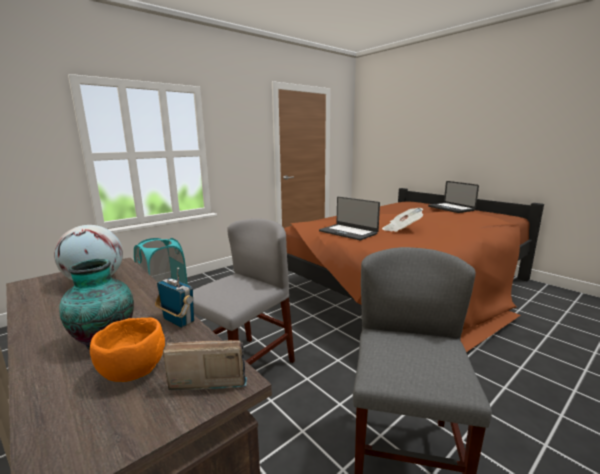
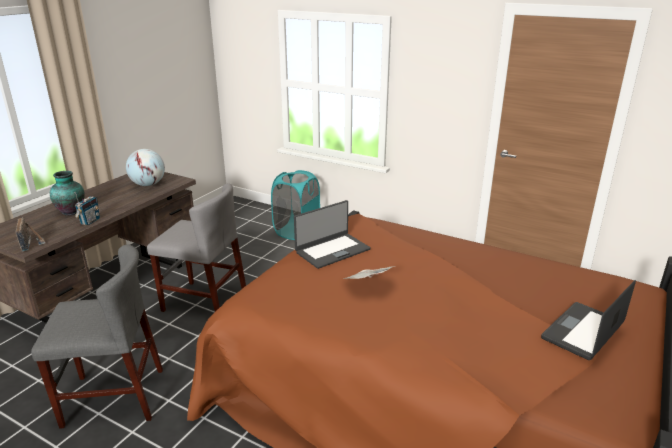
camera: 70 degrees right, 10 degrees up
(134, 372) = (41, 226): orange bowl -> none
(348, 232) = (332, 250): laptop -> laptop turned 150 degrees counterclockwise

